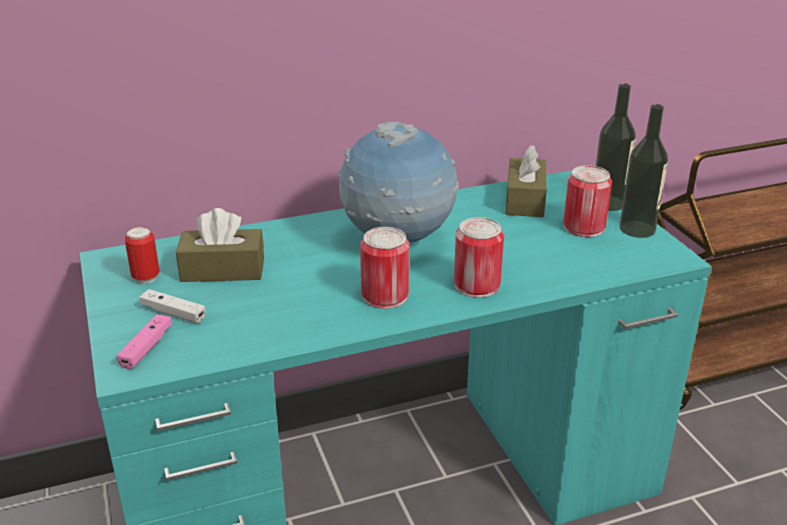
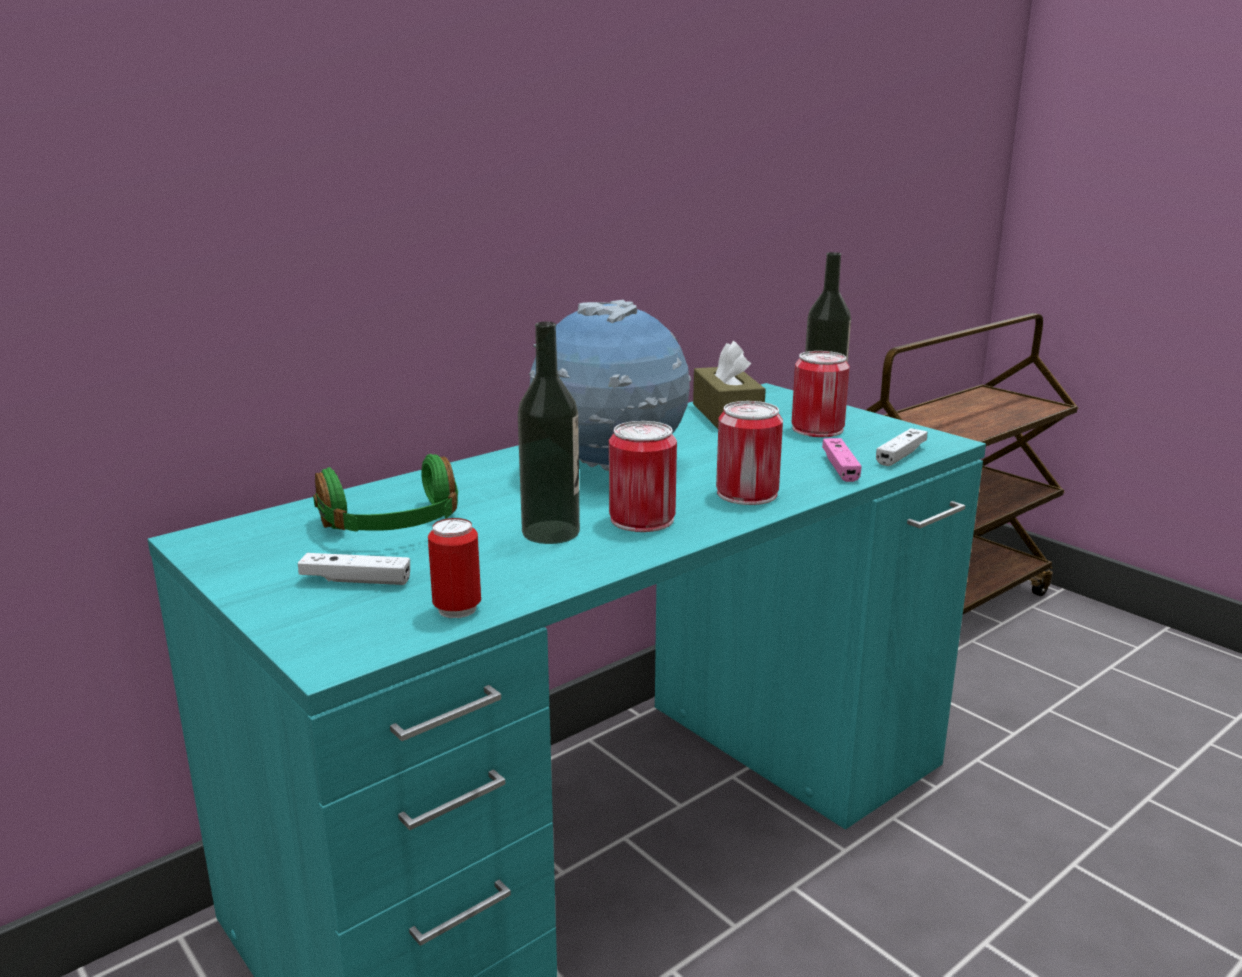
camera: 20 degrees left, 10 degrees down
(146, 277) = (280, 550): can -> can (457, 609)
(146, 348) = (345, 624): pink game controller -> pink game controller (840, 468)
(223, 270) = (392, 526): brown tissue box -> green headphones
(627, 267) = (901, 455): none -> white game controller
(637, 229) = (876, 423): bottle -> bottle (551, 532)

